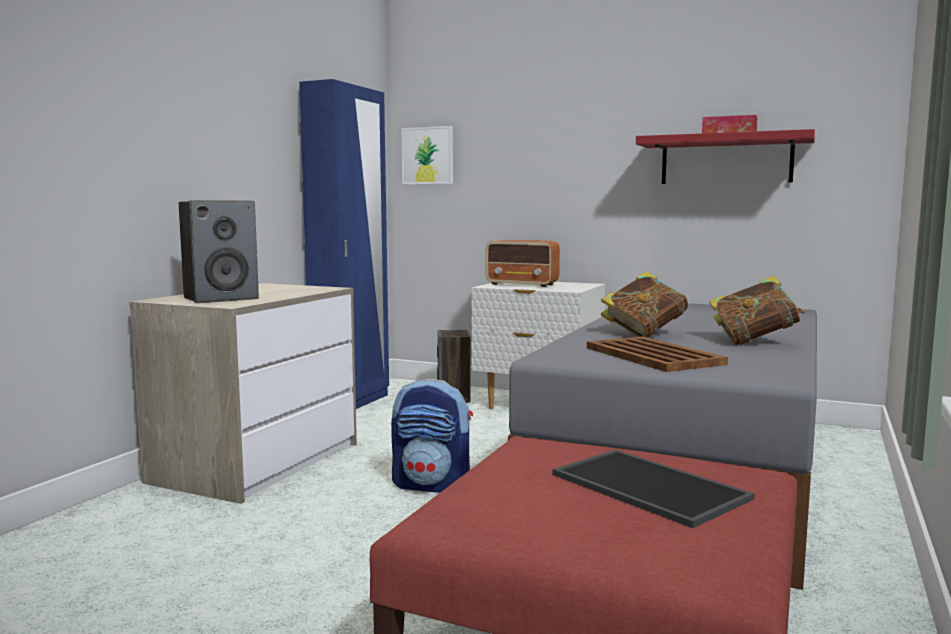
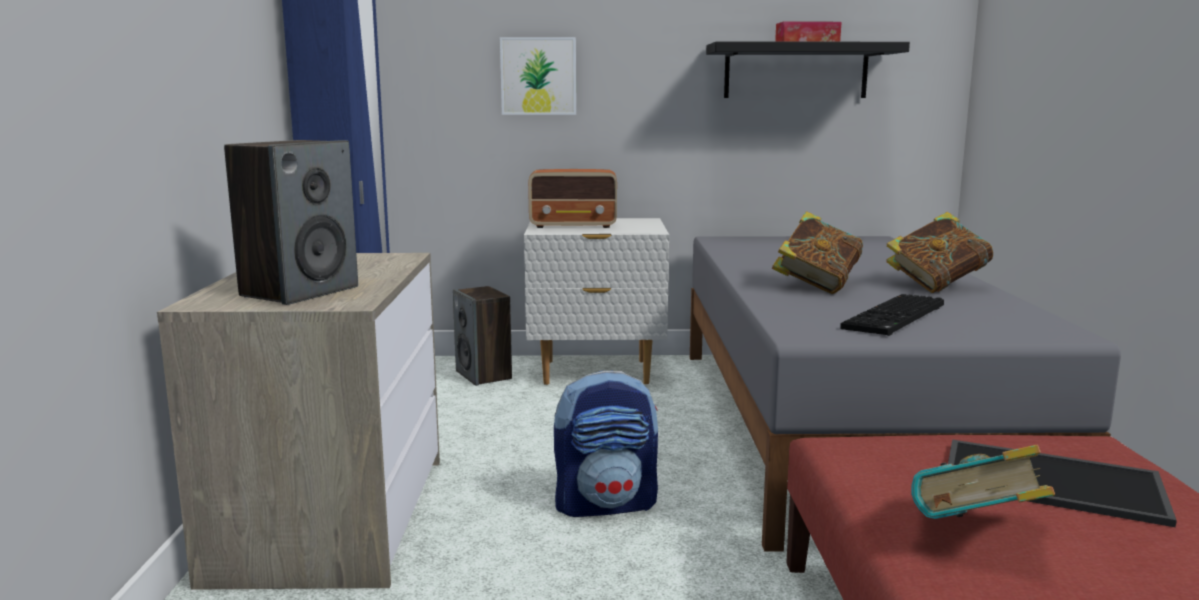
camera: 25 degrees left, 5 degrees up
(427, 155) = (411, 55): picture -> picture (538, 76)
(510, 504) = (977, 539): none -> book
(653, 356) = (896, 318): brown tray -> keyboard
(726, 160) = (795, 71): red shelf -> black shelf

